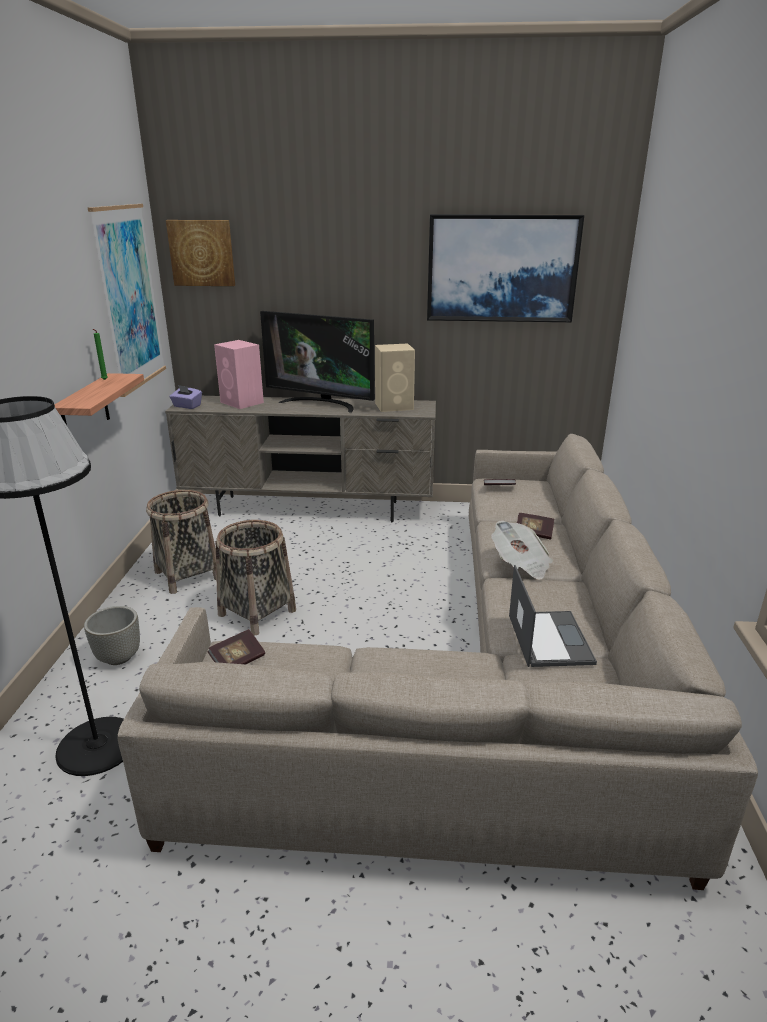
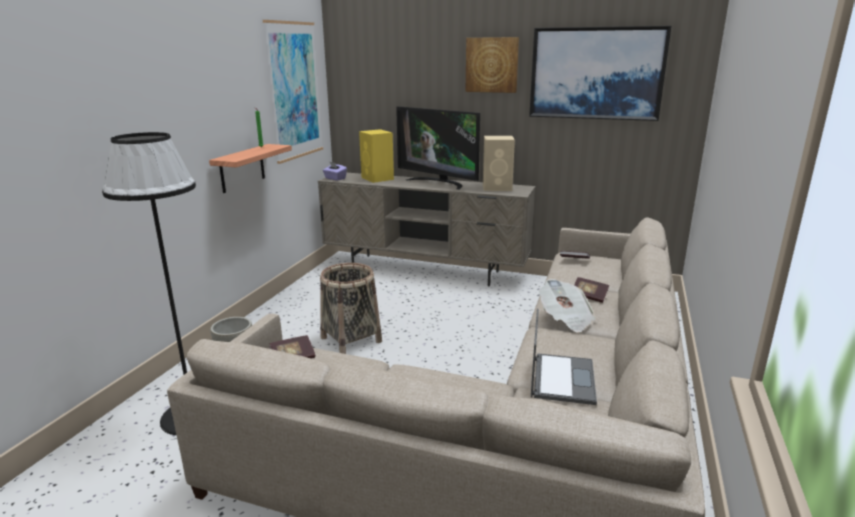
camera: 15 degrees right, 5 degrees down
(188, 575) = (311, 307): basket -> none
(202, 253) = (357, 61): picture -> picture (492, 65)
(242, 402) = (377, 178): pink speaker -> yellow speaker

